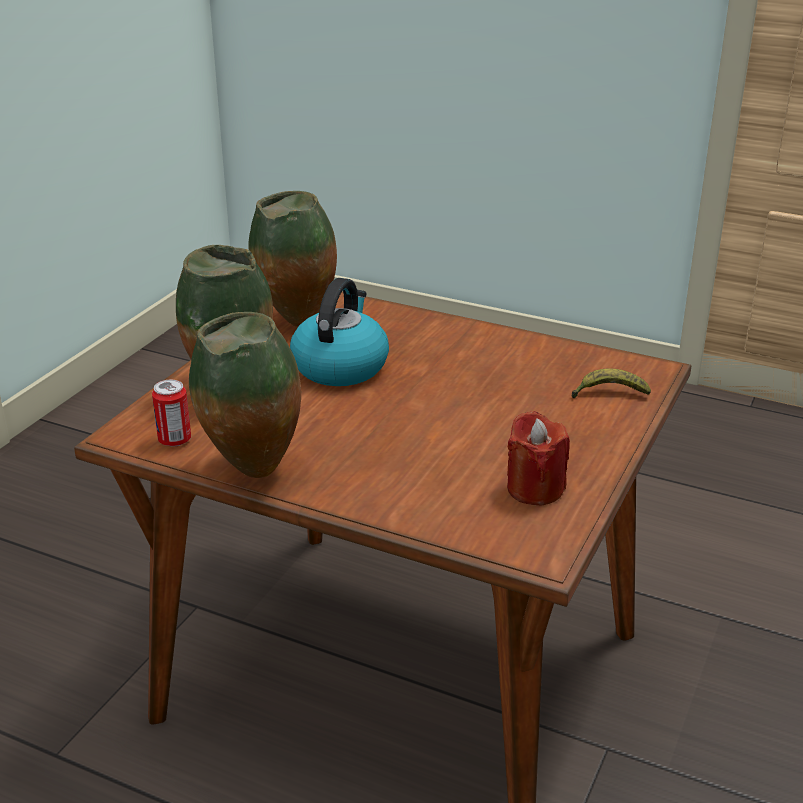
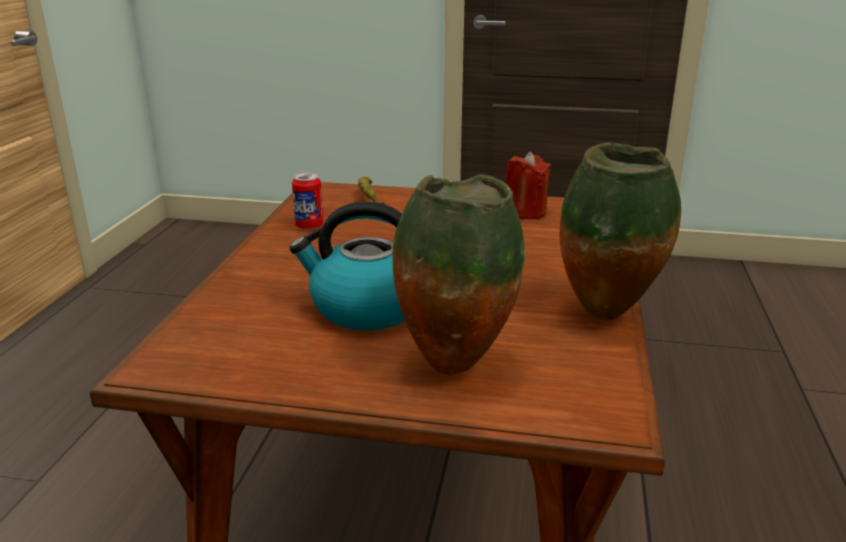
camera: 105 degrees left, 5 degrees down
(174, 440) = (592, 376): can -> can (309, 226)
(296, 324) = (257, 355): vase -> none

